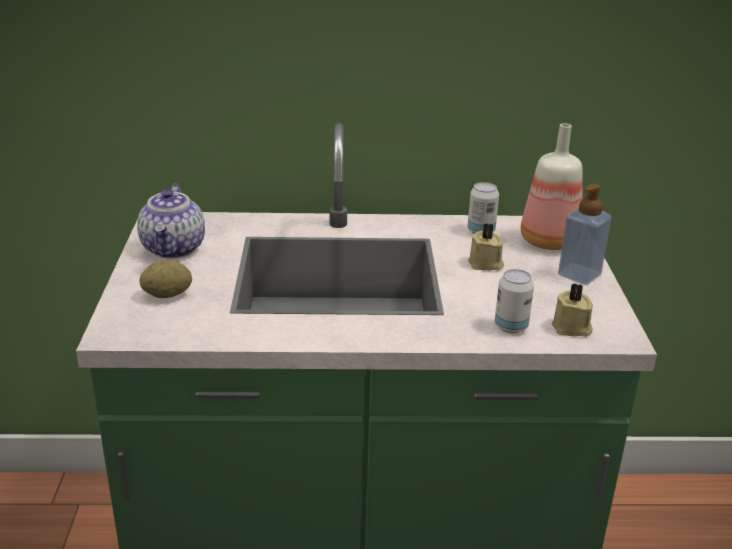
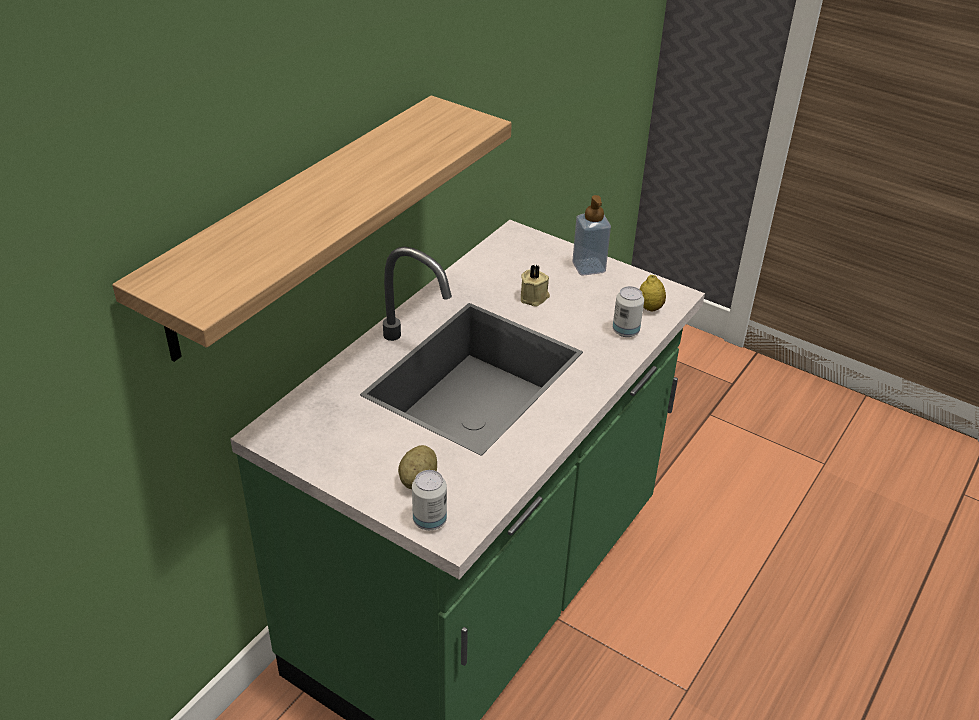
camera: 55 degrees left, 10 degrees up
(174, 249) = (336, 445): teapot -> none
(259, 59) = (299, 224): none -> shelf
(481, 231) = (483, 273): can -> can (429, 520)
(548, 240) = (529, 253): bottle -> none
(572, 328) = (650, 308): beige candle -> lemon

